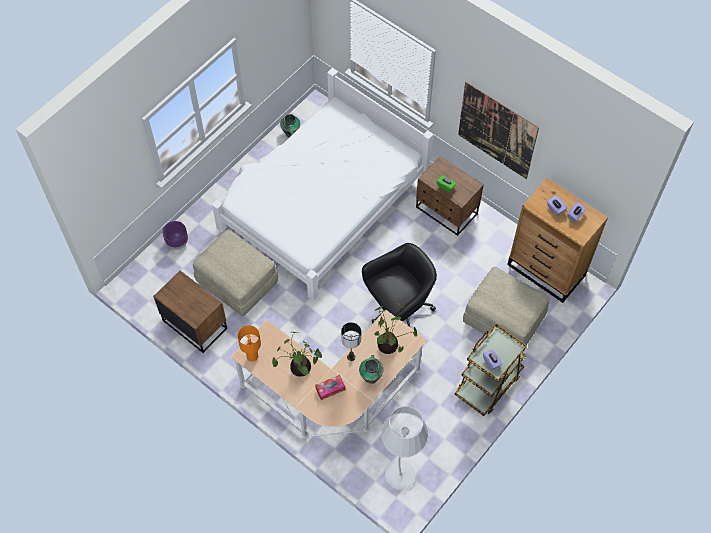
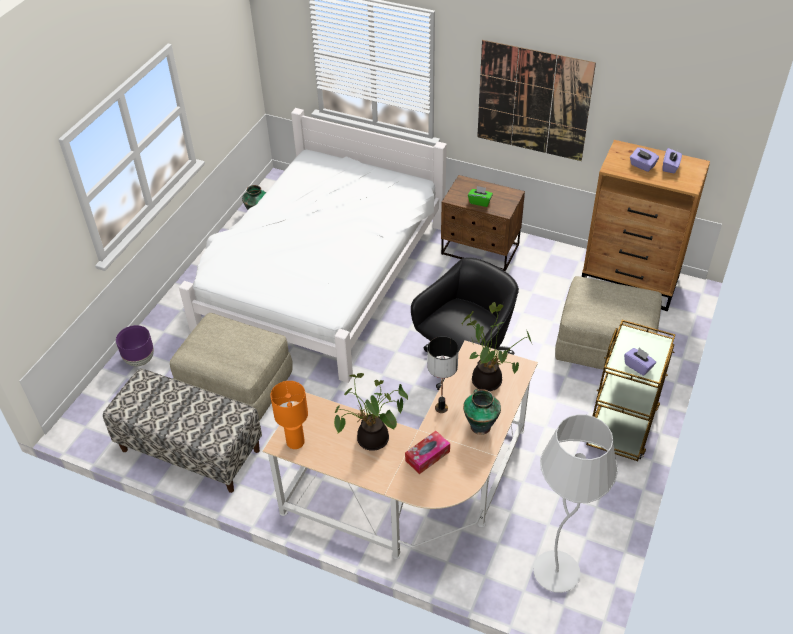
camera: 15 degrees left, 15 degrees down
(195, 324) = (190, 450): brown nightstand -> bench

